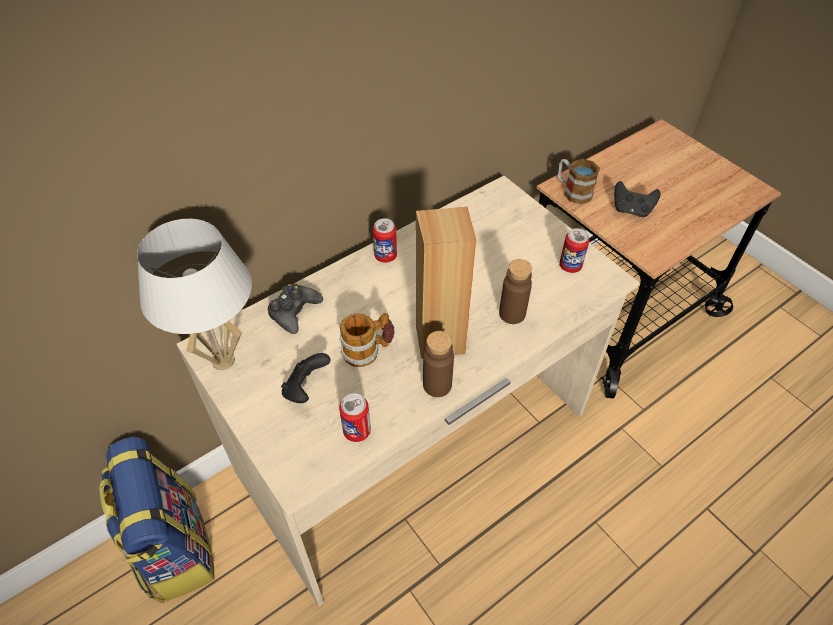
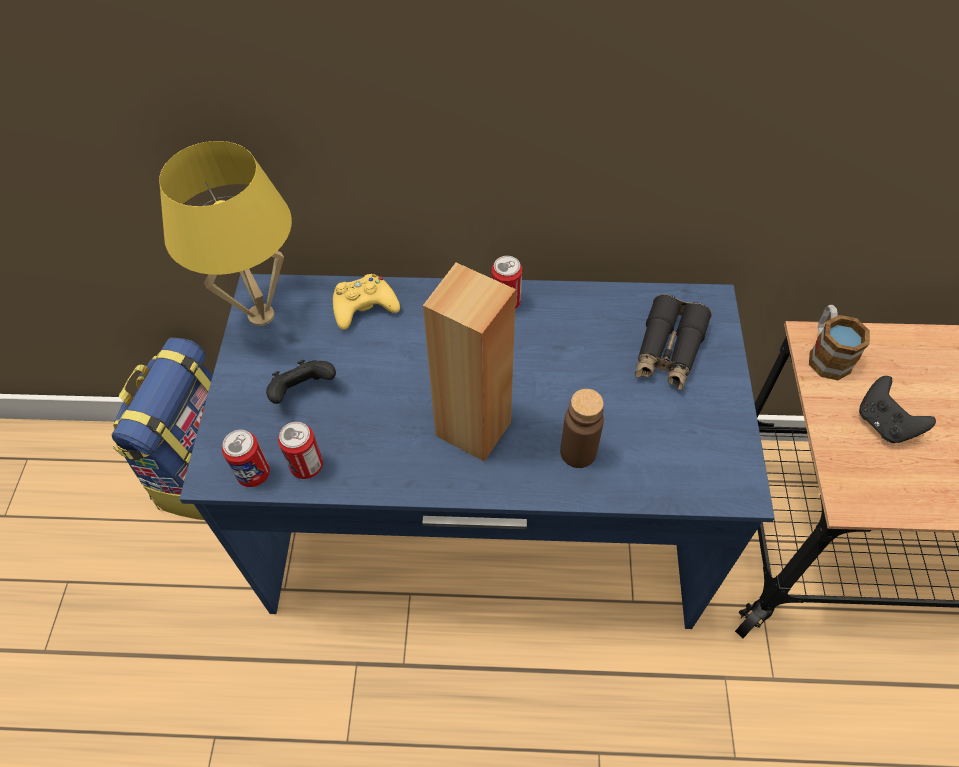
camera: 40 degrees right, 5 degrees up
(223, 361) = (261, 316): white table lamp -> yellow table lamp
(294, 312) = (364, 307): black game controller -> yellow game controller
(368, 350) = (393, 392): mug -> none
(416, 445) = (482, 530): beige desk -> blue desk
(437, 385) = (423, 474): brown bottle -> none
(505, 230) = (668, 351): none -> black binoculars
(570, 266) = (703, 442): can -> can (254, 474)

